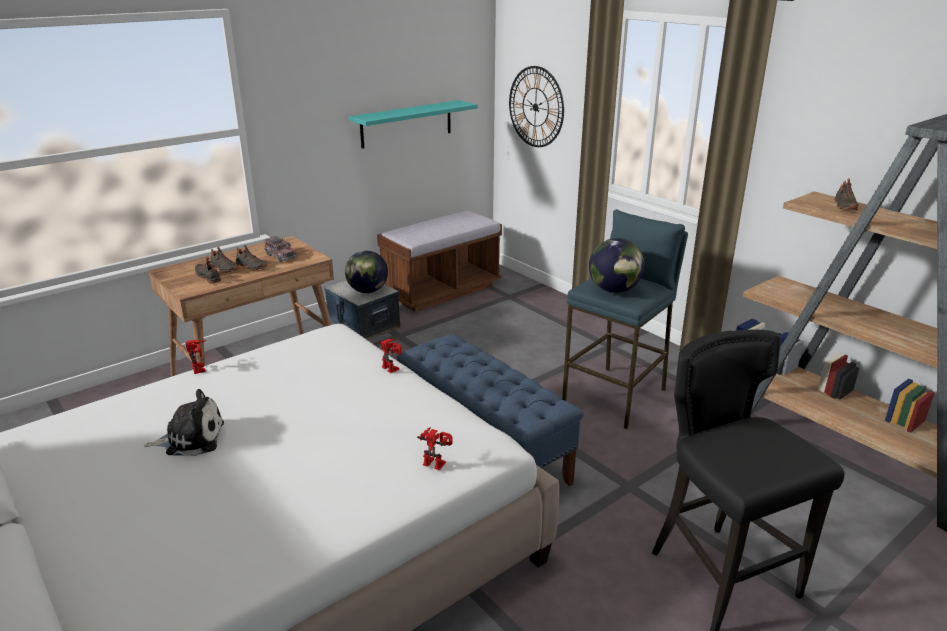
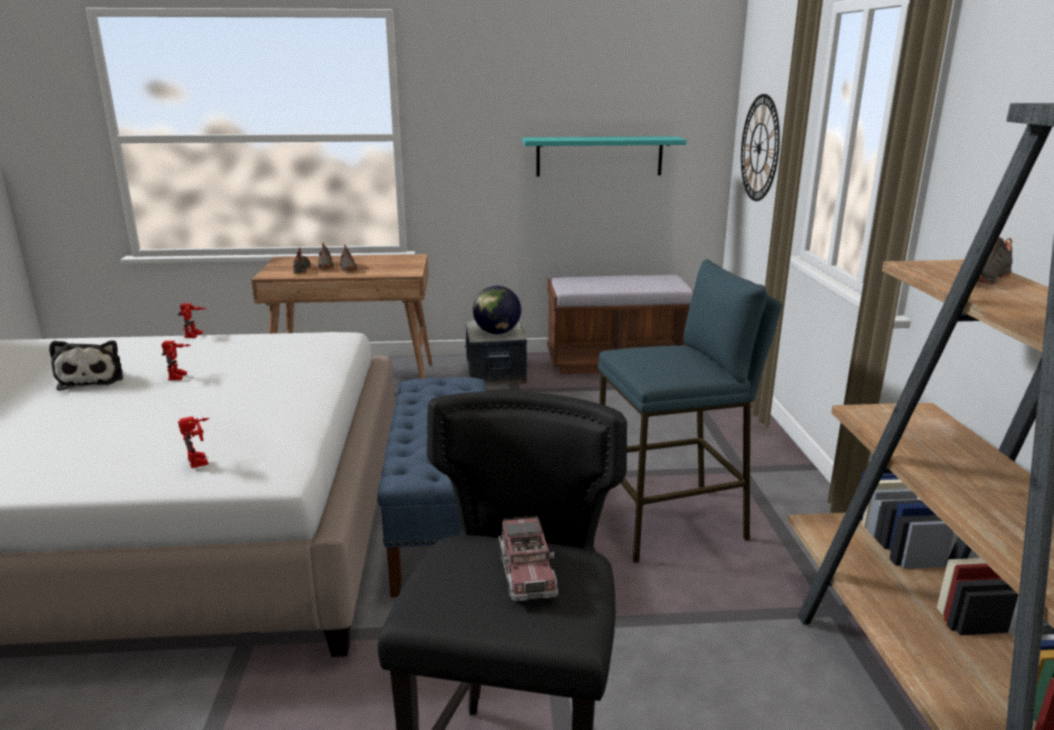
camera: 35 degrees right, 5 degrees down
(191, 438) = (92, 379): plush toy -> plush toy turned 45 degrees clockwise
(281, 256) = (386, 266): toy truck -> toy truck (527, 573)
(393, 368) = (327, 377): toy robot -> toy robot (180, 377)
(614, 290) = (649, 361): globe -> none

